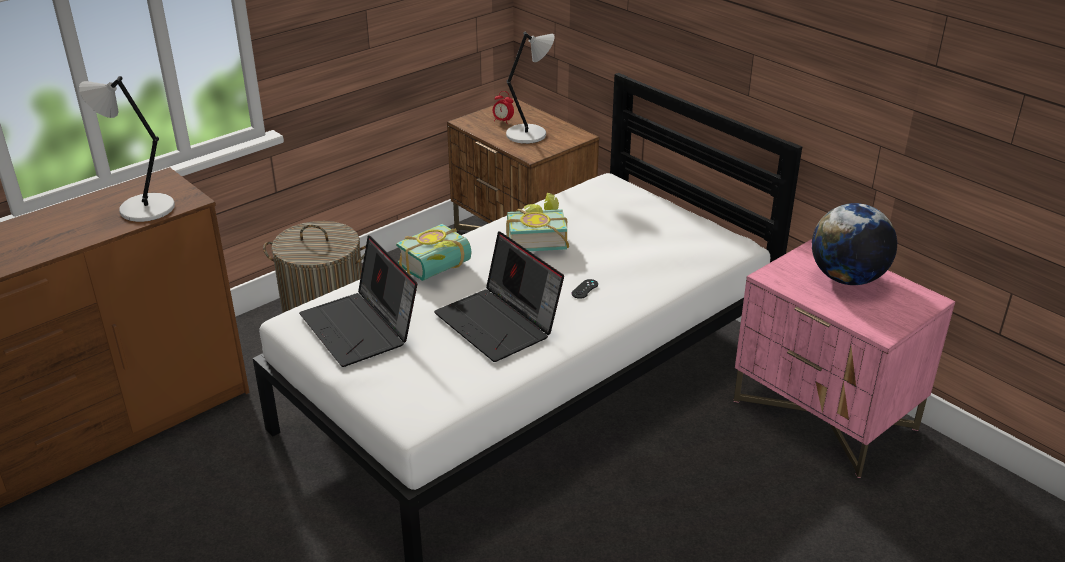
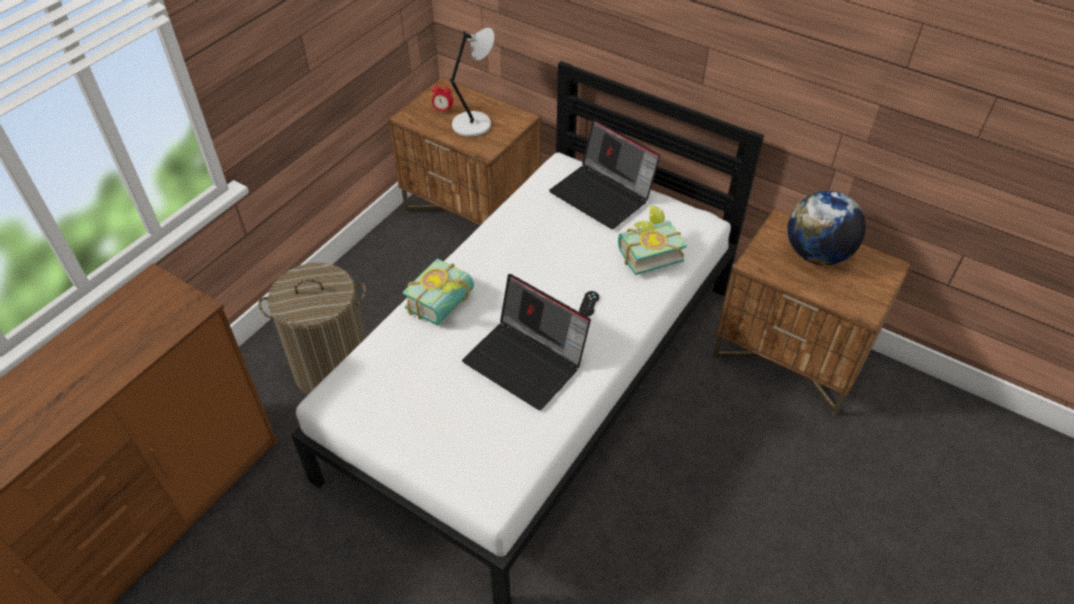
camera: 15 degrees left, 15 degrees up
(143, 209) = (150, 330): grey table lamp -> none
(361, 328) = (399, 395): laptop -> laptop (603, 195)
(536, 239) = (522, 250): book -> book (647, 252)
(825, 415) = (791, 357): pink nightstand -> brown nightstand

